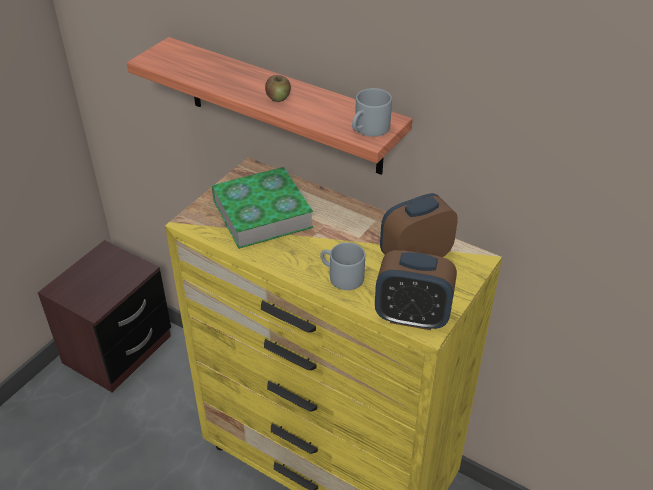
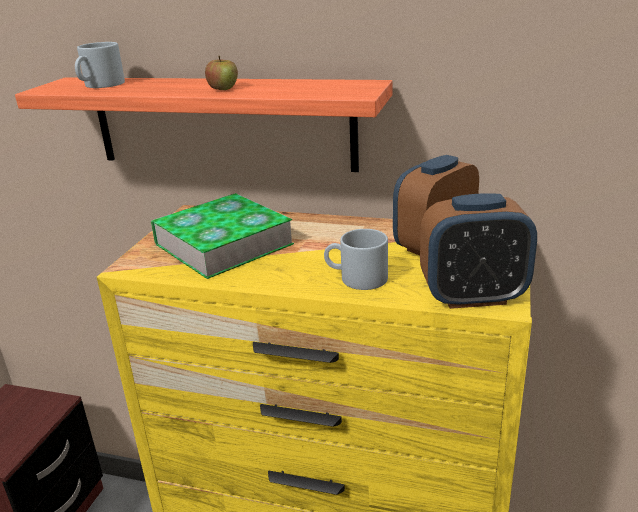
camera: 15 degrees left, 15 degrees down
(369, 130) = (350, 90): grey mug -> grey mug (101, 85)

